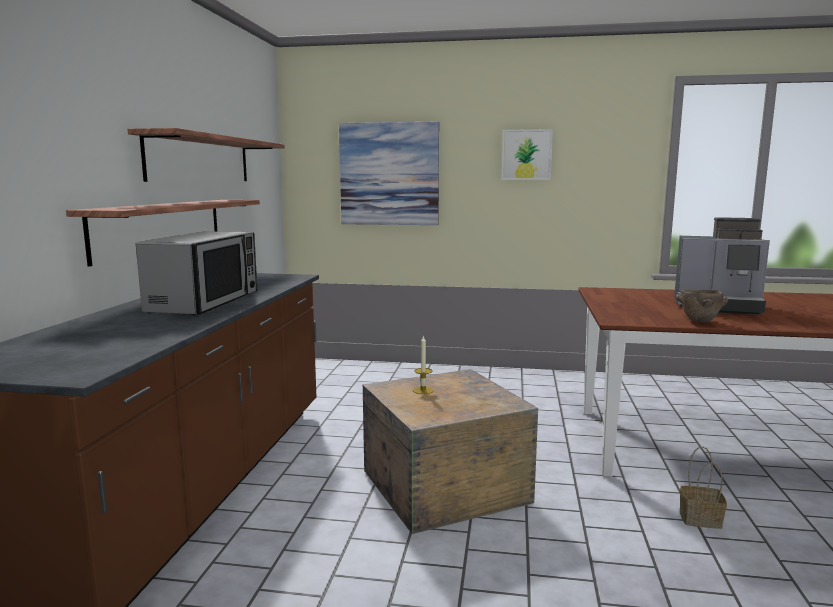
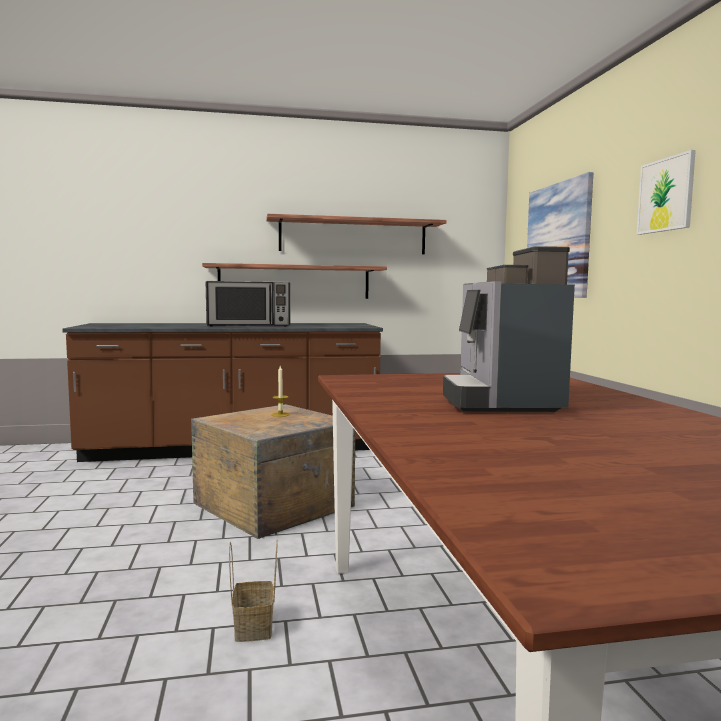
camera: 70 degrees right, 5 degrees down
(700, 322) = (366, 393): brown bowl -> none

